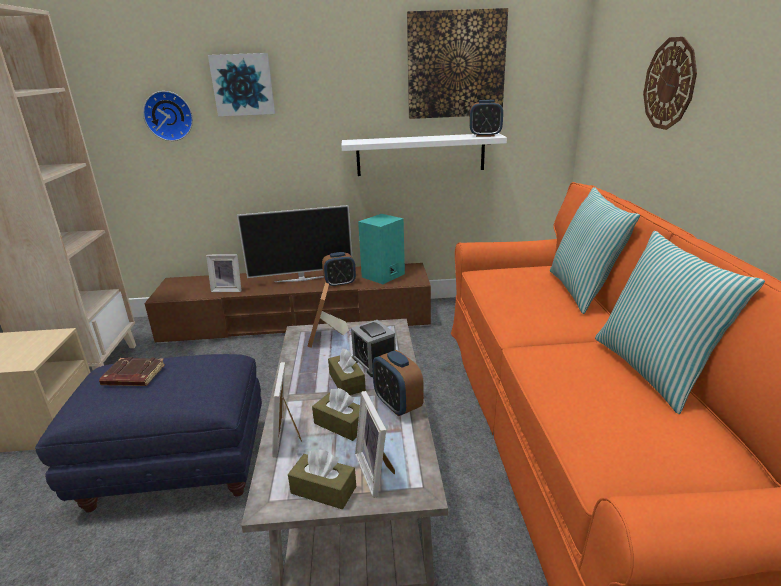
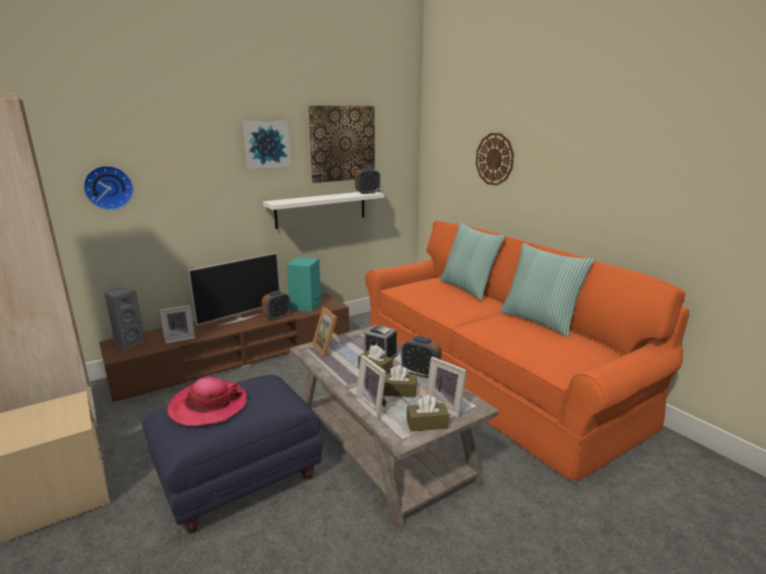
camera: 30 degrees left, 5 degrees down
(133, 376) = (208, 405): brown book -> hat
(184, 285) = (128, 343): none -> grey speaker
(243, 84) = (180, 159): picture -> picture (266, 144)

